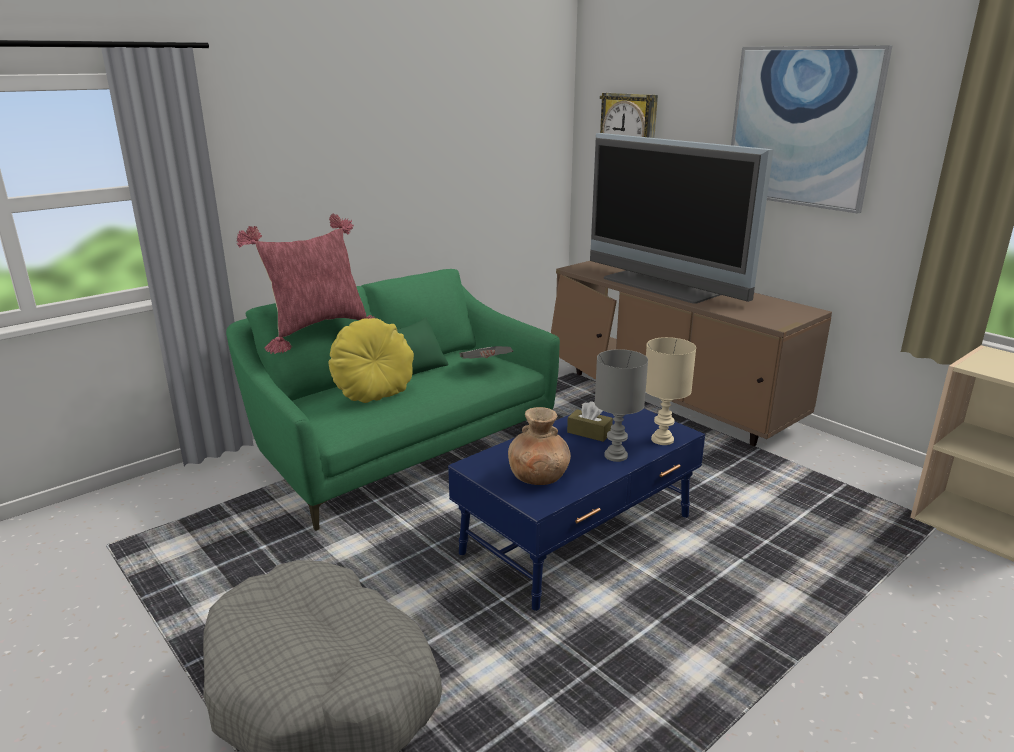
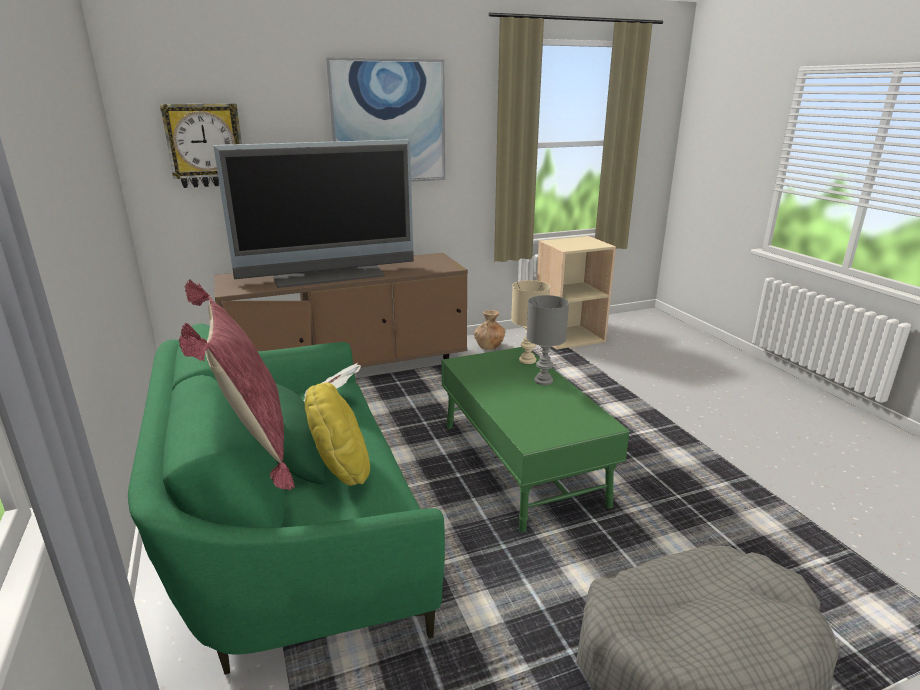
camera: 70 degrees left, 0 degrees up
(539, 477) = (564, 416): brown vase -> brown vase (489, 346)
(578, 534) = (520, 463): blue coffee table -> green coffee table
(589, 433) = (500, 382): brown tissue box -> none

